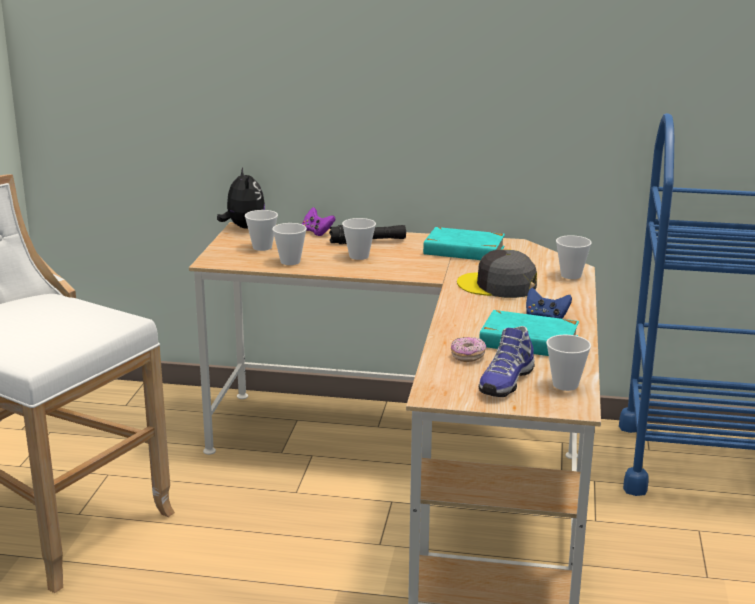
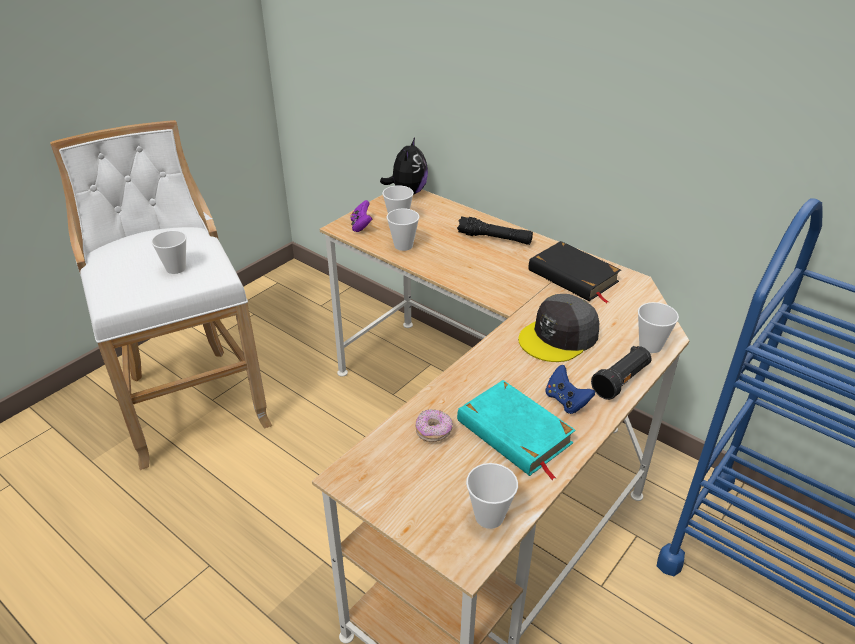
camera: 30 degrees right, 15 degrees up
(317, 232) = (462, 214): purple game controller -> purple game controller (361, 226)
(359, 256) = (468, 255): cup -> cup (176, 268)
(464, 251) = (573, 276): turquoise book -> black book
(497, 286) = (559, 337): grey cap -> grey cap turned 90 degrees counterclockwise
(505, 382) = (433, 485): shoe -> none
(572, 298) = (621, 381): none -> black flashlight

